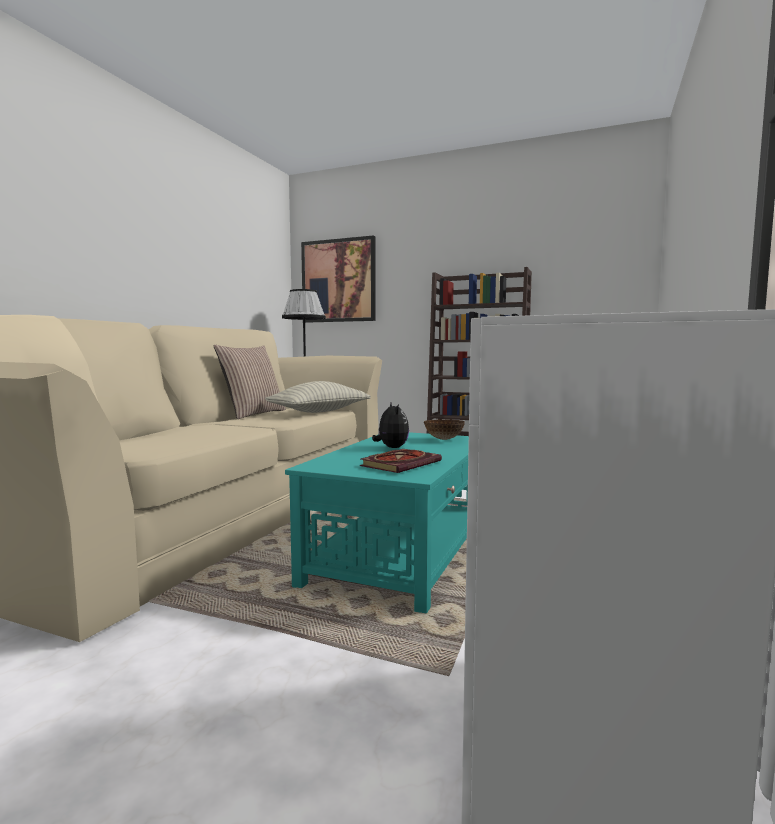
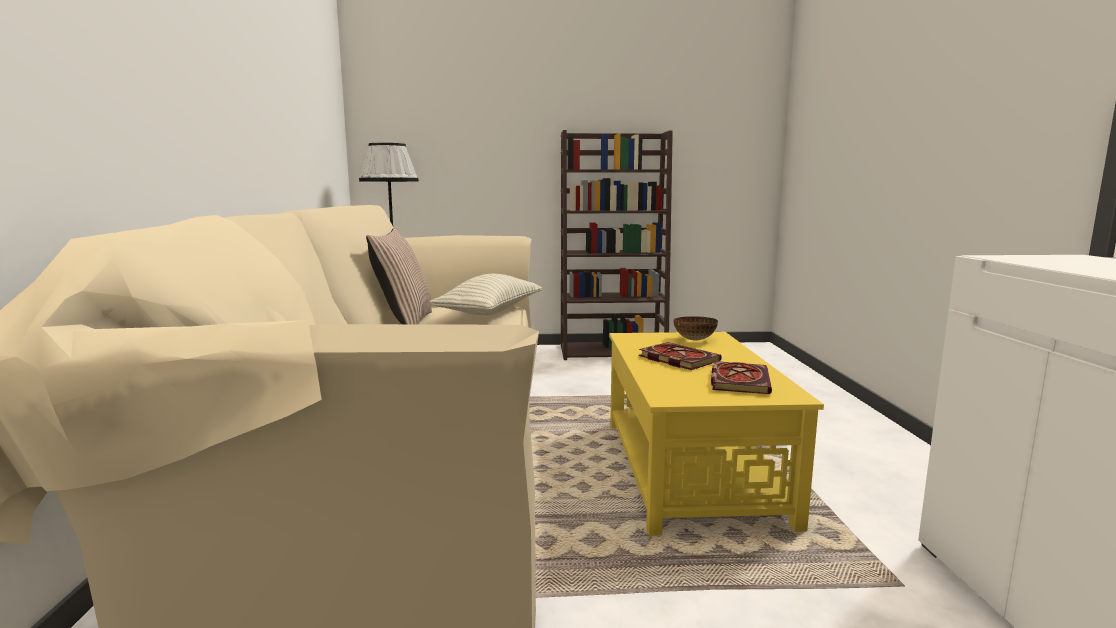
camera: 25 degrees left, 5 degrees up
(338, 281) = (420, 130): picture -> none
(391, 448) = (676, 359): plush toy -> book
(403, 551) = (691, 468): turquoise coffee table -> yellow coffee table

